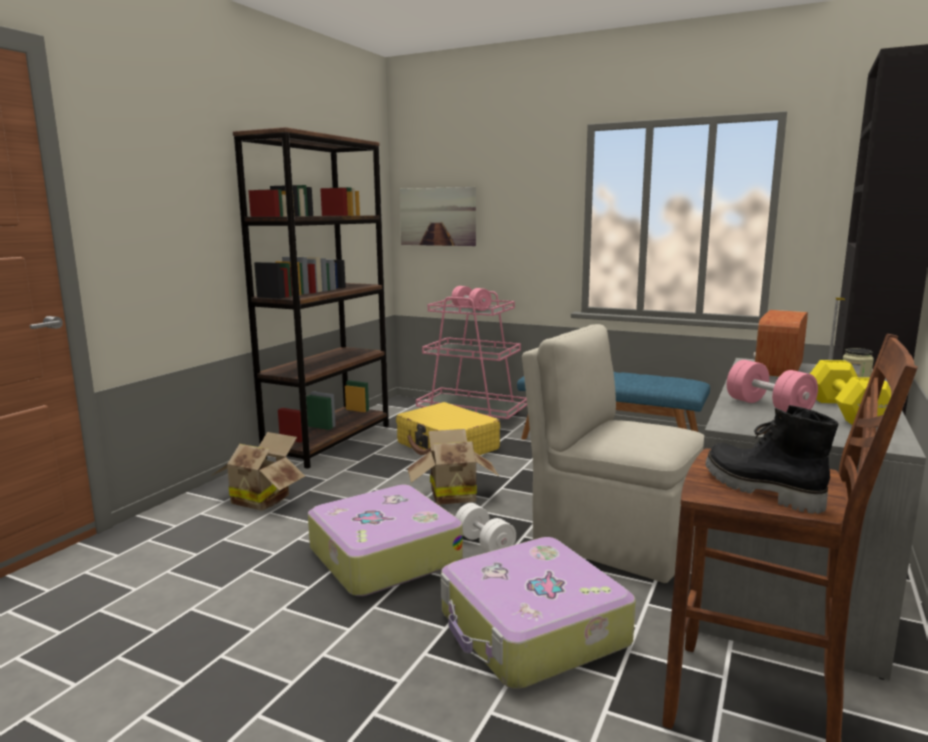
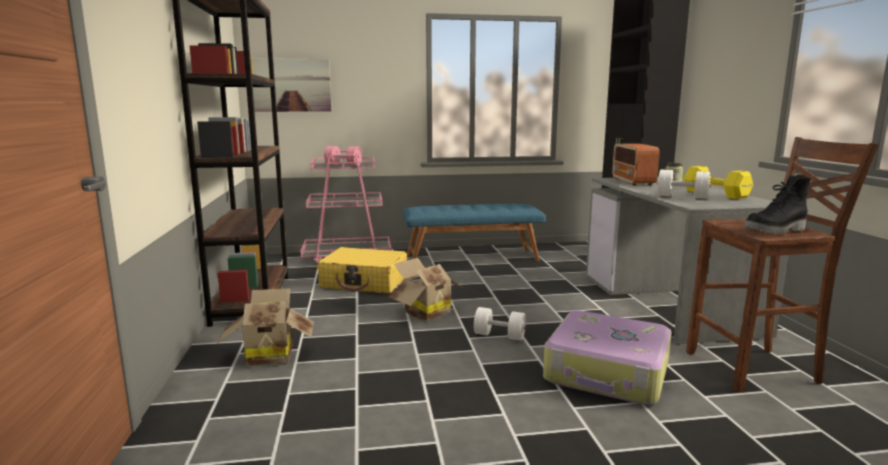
camera: 35 degrees left, 0 degrees up
(383, 555) = (444, 363): suitcase -> none
(612, 539) = (566, 311): beige chair -> none
(759, 490) = (776, 231): black boot -> black boot turned 45 degrees counterclockwise
(768, 407) = (681, 196): pink dumbbell -> white dumbbell

